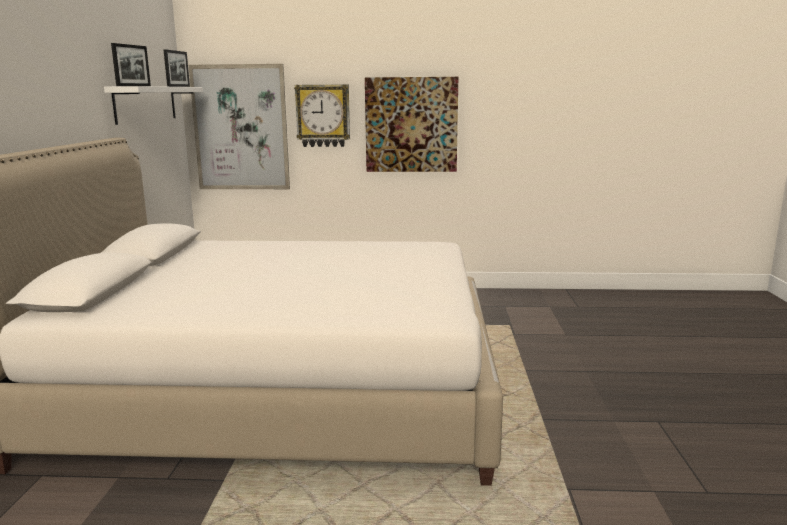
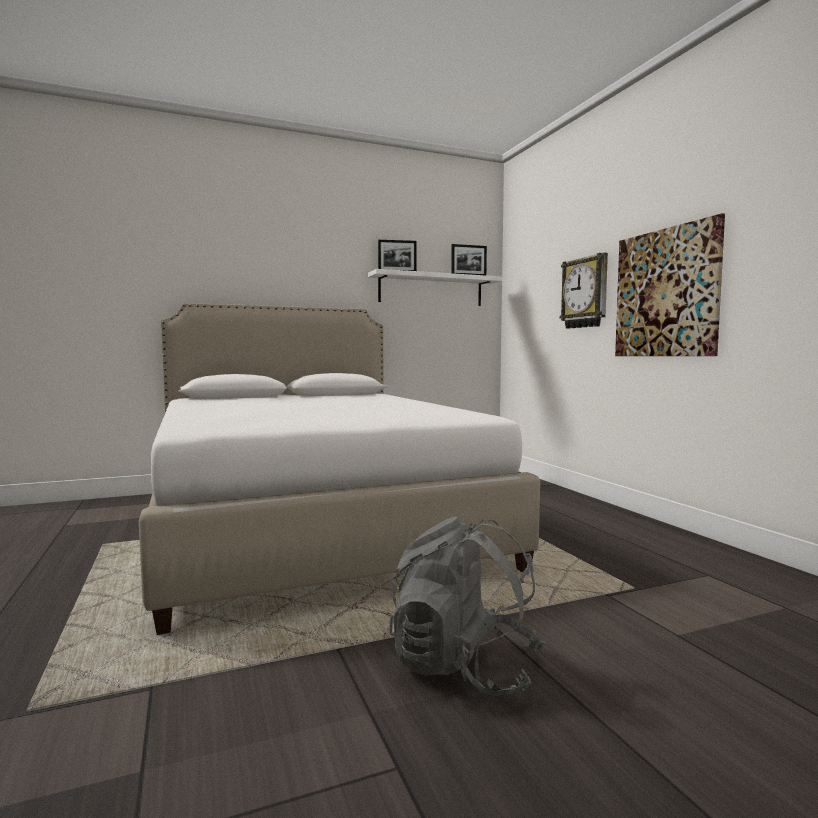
camera: 65 degrees right, 10 degrees down
(241, 128) = (530, 313): picture -> none
(577, 388) = (464, 667): none -> grey backpack

